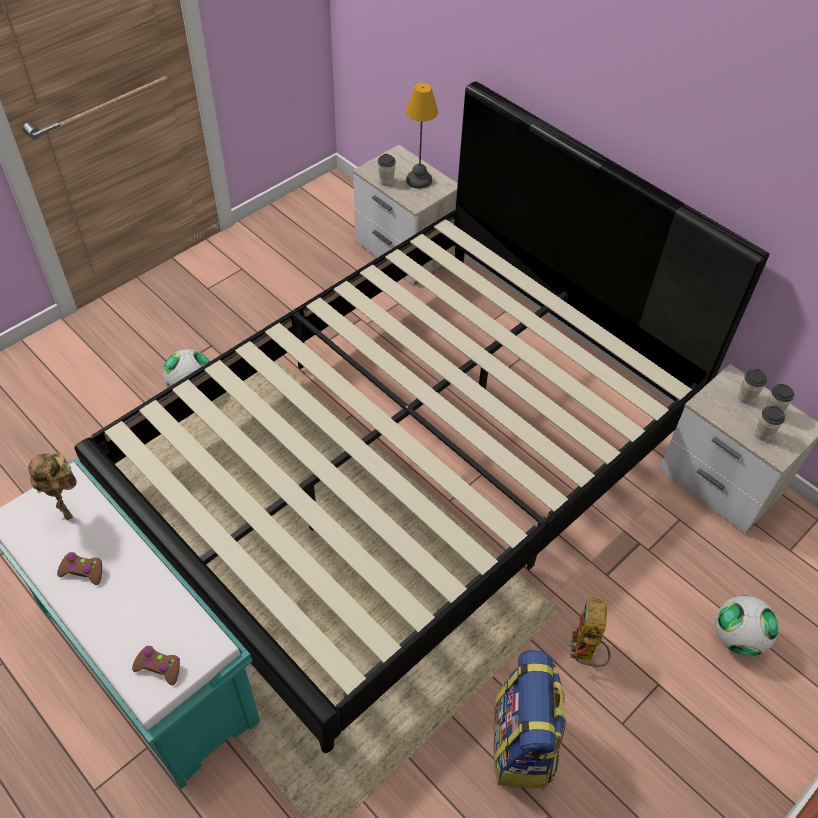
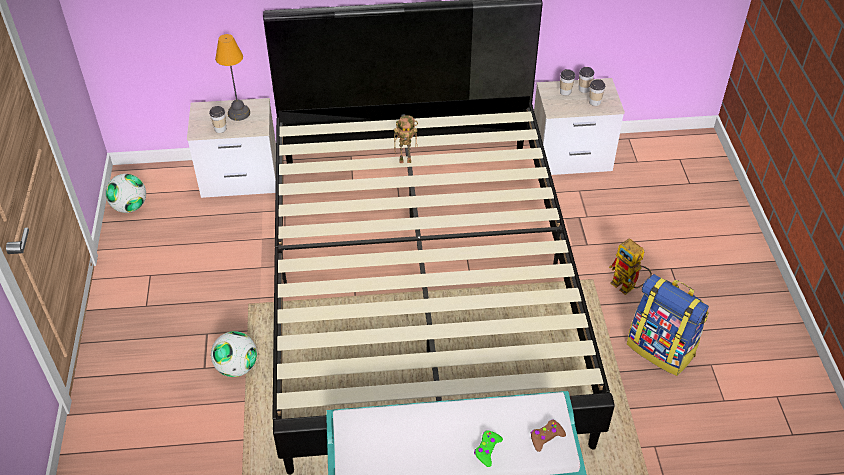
camera: 50 degrees left, 5 degrees down
(68, 511) = (377, 432): toy robot -> toy robot (406, 160)
(83, 571) = (436, 445): brown game controller -> none
(105, 620) = (487, 450): none -> green game controller
(737, 638) = (670, 218): football -> football (130, 207)

